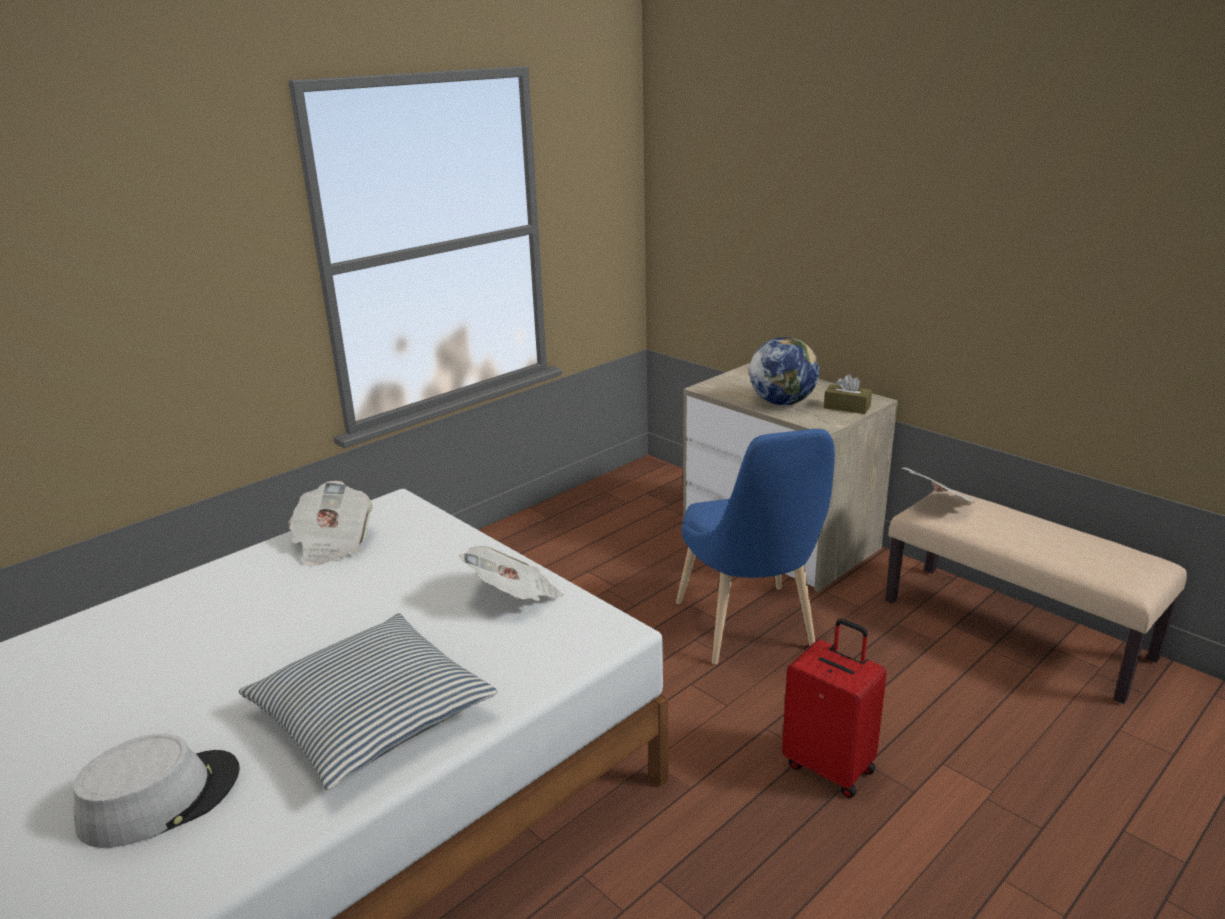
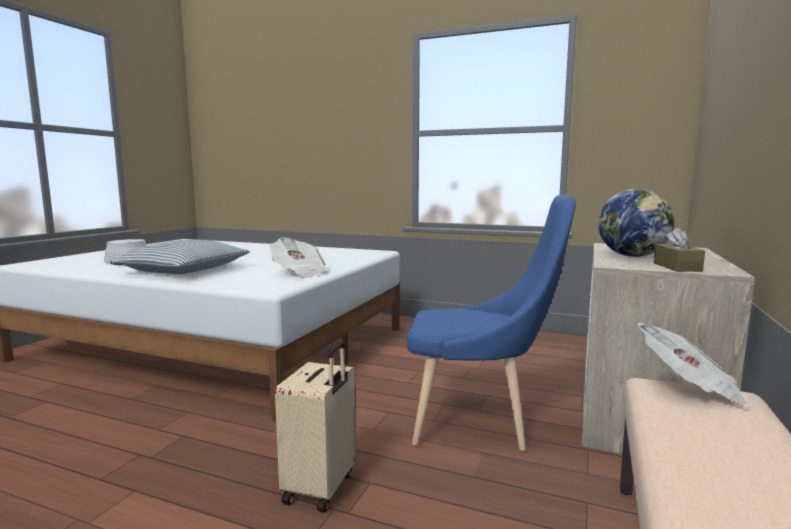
camera: 65 degrees right, 15 degrees down
(332, 544) = (328, 251): newspaper -> none
(749, 631) = (479, 423): blue chair -> blue chair turned 135 degrees counterclockwise
(830, 766) = (321, 488): red suitcase -> beige suitcase

